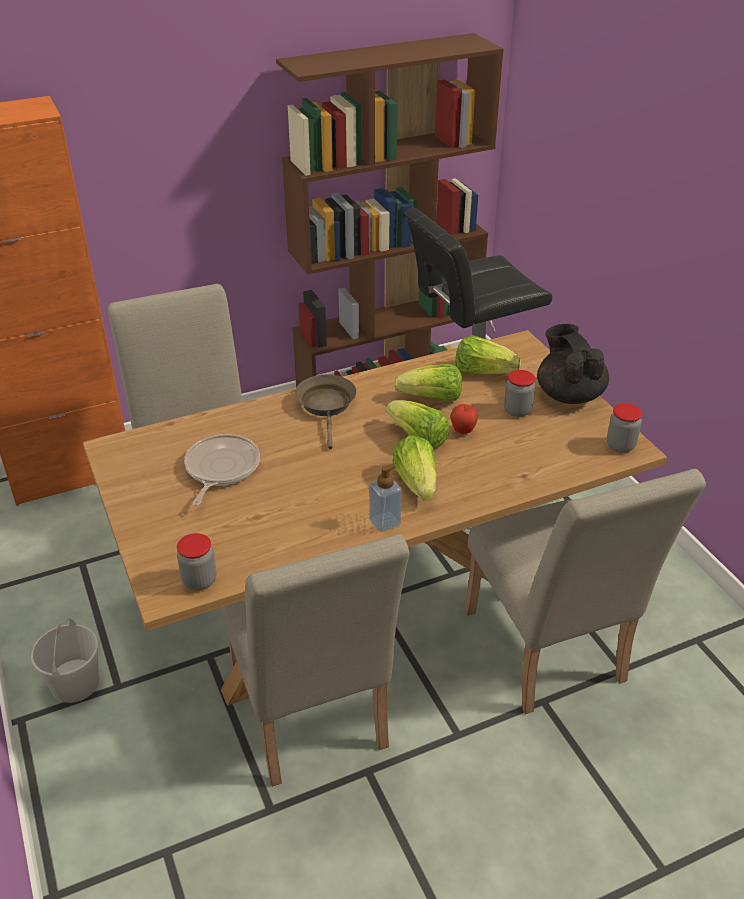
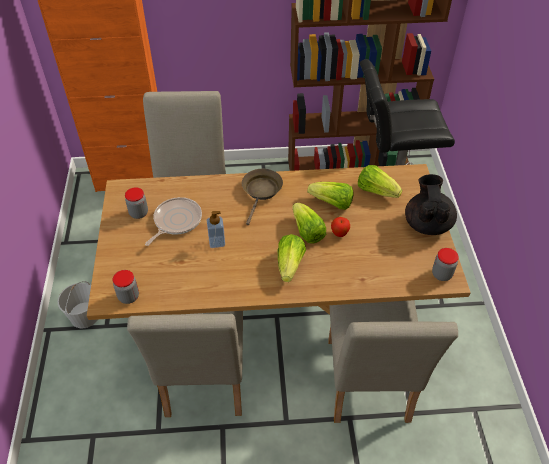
camera: 20 degrees right, 10 degrees up
(384, 522) = (255, 288): soap dispenser -> soap dispenser (217, 242)
(517, 410) = (384, 227): jar -> jar (138, 213)

